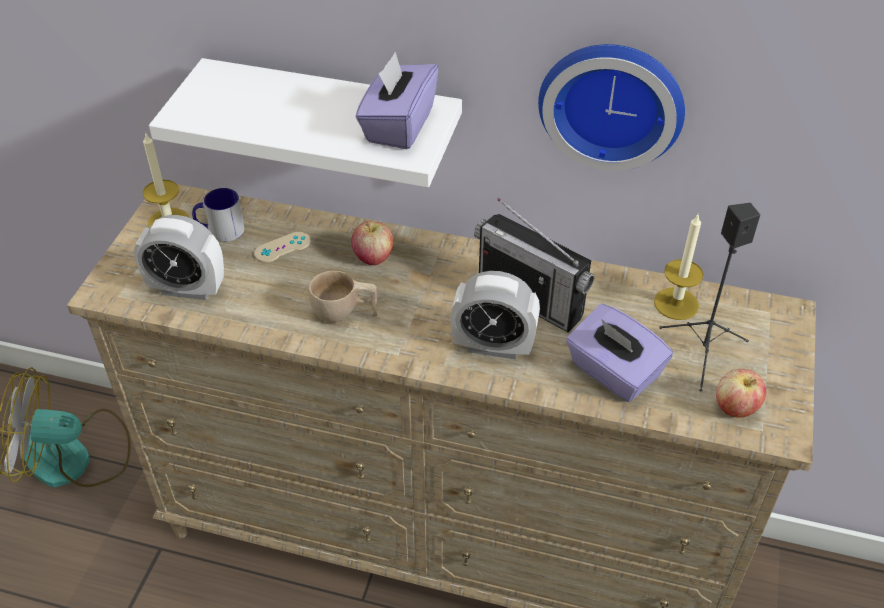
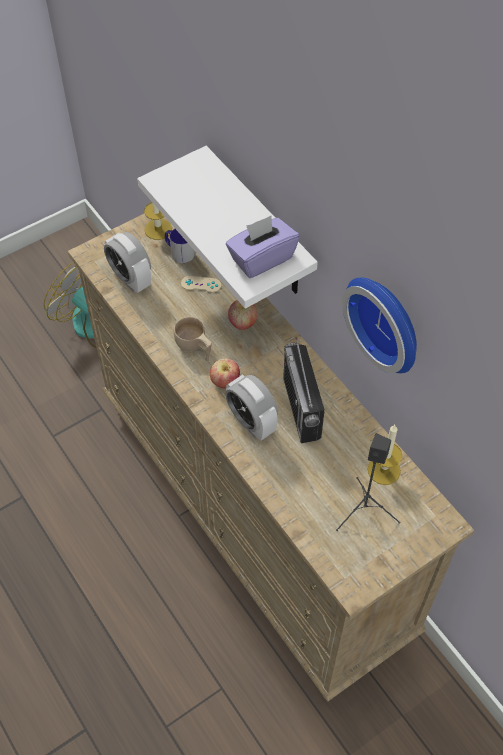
camera: 40 degrees right, 10 degrees up
(613, 372) = (299, 484): purple tissue box -> none
(735, 408) = (344, 554): apple -> apple (225, 382)

